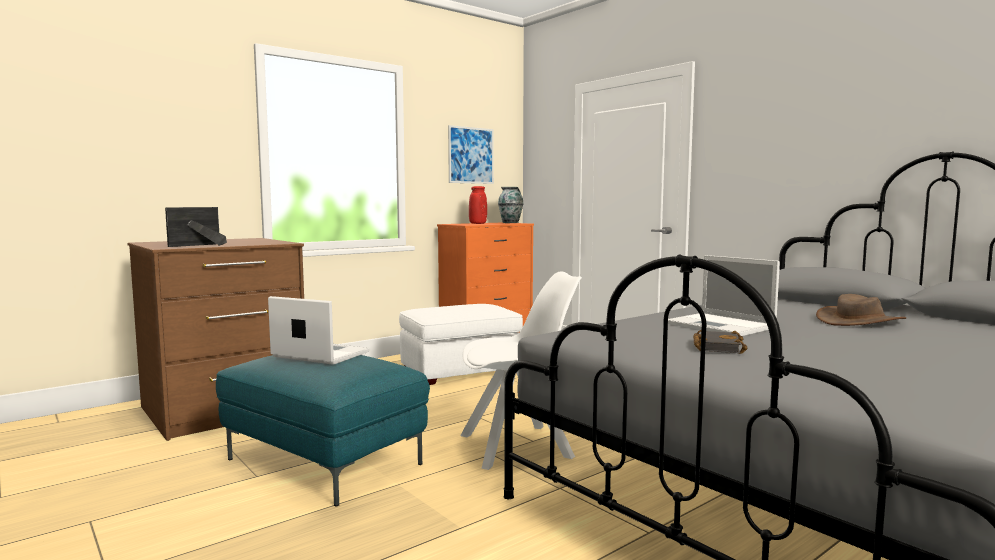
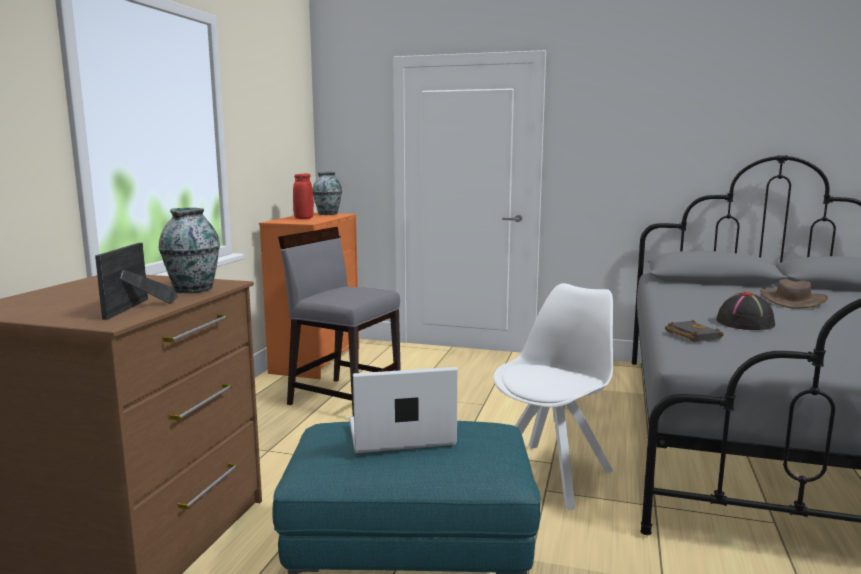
camera: 35 degrees left, 5 degrees up
(258, 243) = (193, 289): none -> vase
(461, 371) = (344, 398): white ottoman -> grey chair
(471, 155) = (277, 134): picture -> none
(716, 346) = (813, 349): black book -> black book (690, 335)
(721, 326) = (745, 323): laptop -> black hat

